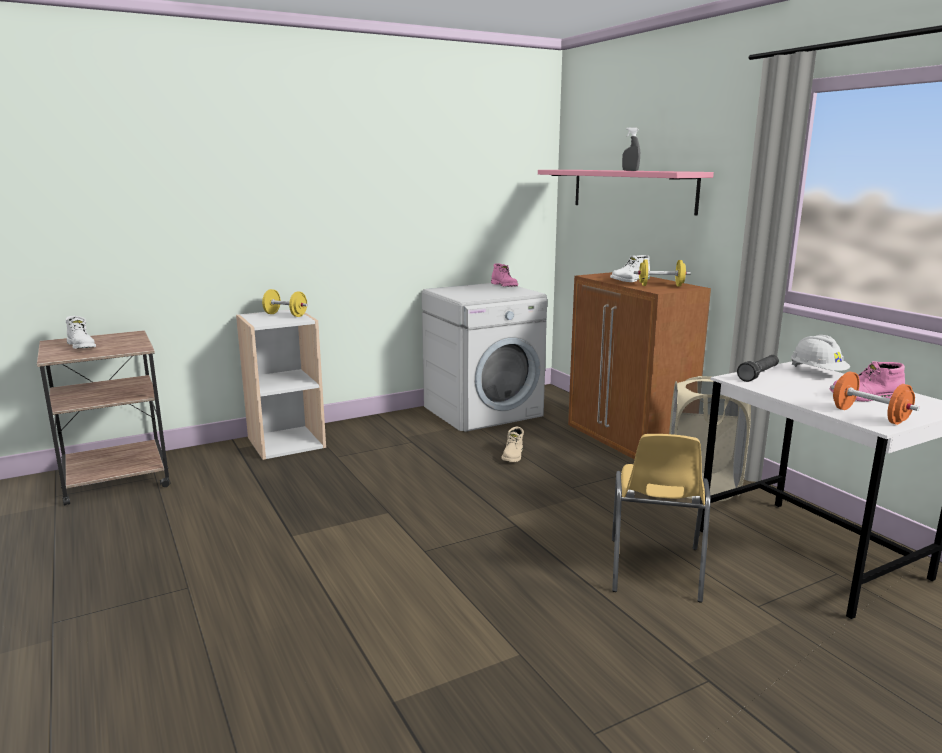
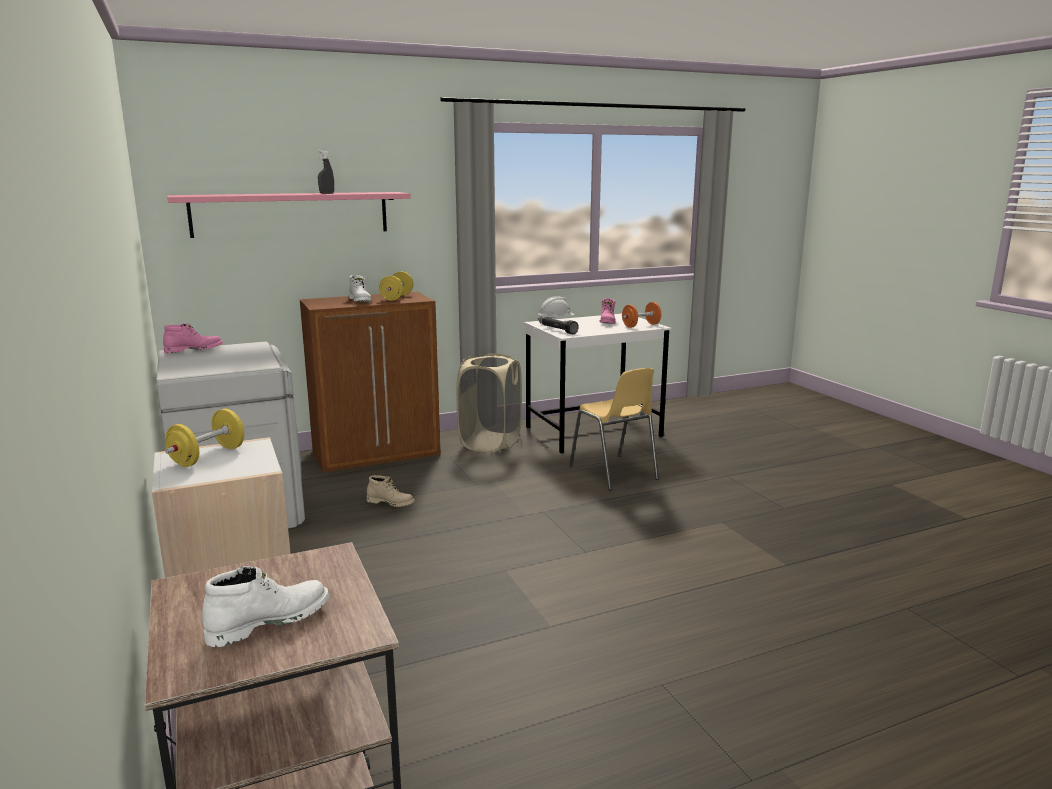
camera: 85 degrees left, 0 degrees up
(654, 570) = (613, 473): yellow chair -> yellow chair turned 45 degrees clockwise

